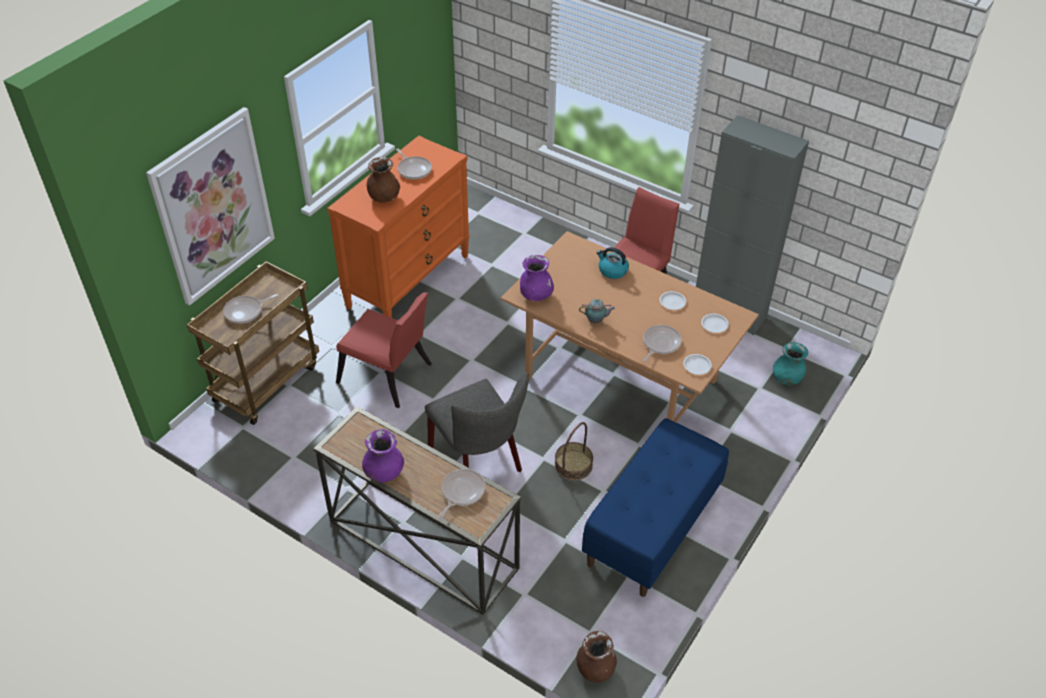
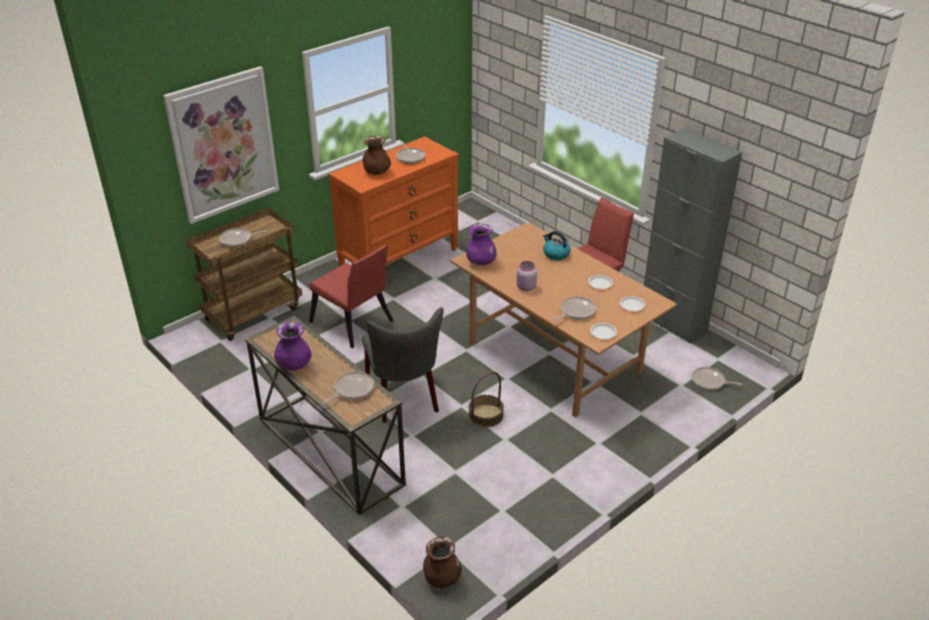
camera: 15 degrees right, 10 degrees down
(596, 321) = (525, 287): teapot -> pink jar
(652, 528) = (539, 477): blue bench -> none
(786, 378) = (709, 381): turquoise vase -> frying pan

